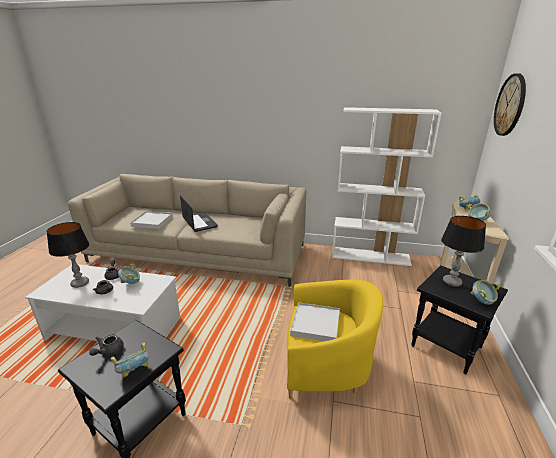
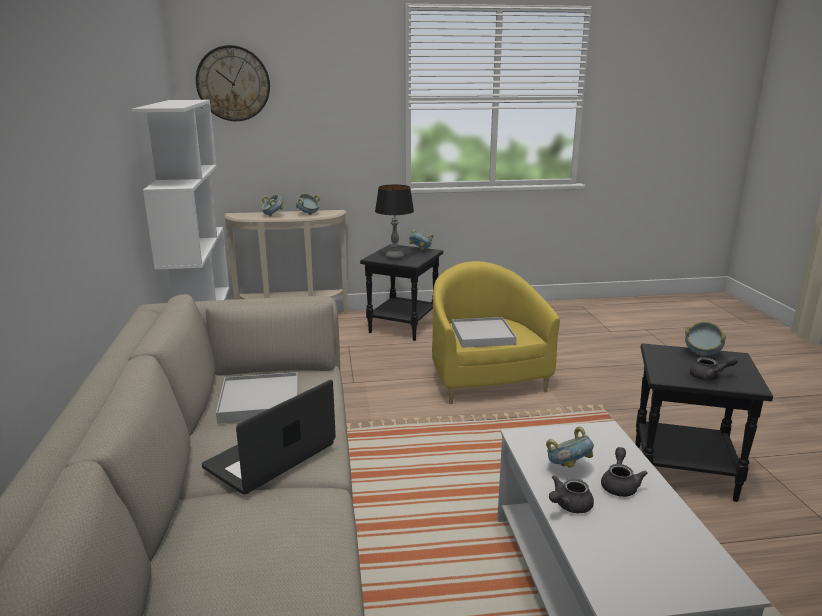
camera: 110 degrees left, 5 degrees down
(80, 283) = (640, 539): table lamp -> none
(152, 221) = (288, 552): white tray -> white tray (260, 401)

